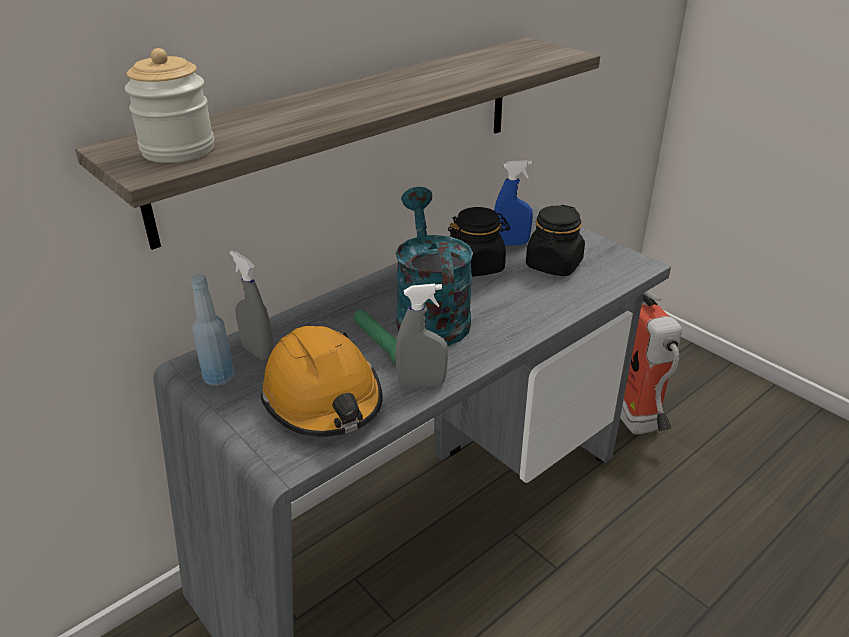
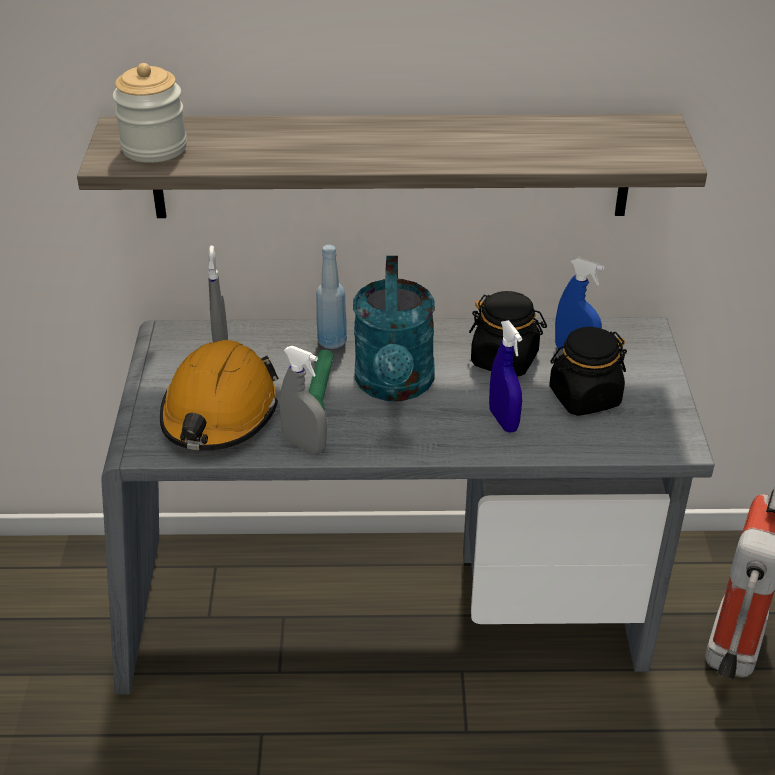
camera: 40 degrees right, 5 degrees up
(219, 378) = (170, 354): blue bottle -> blue bottle (332, 342)
(429, 314) = (395, 386): turquoise watering can -> turquoise watering can turned 150 degrees clockwise
(529, 300) = (503, 420): none -> blue spray bottle

